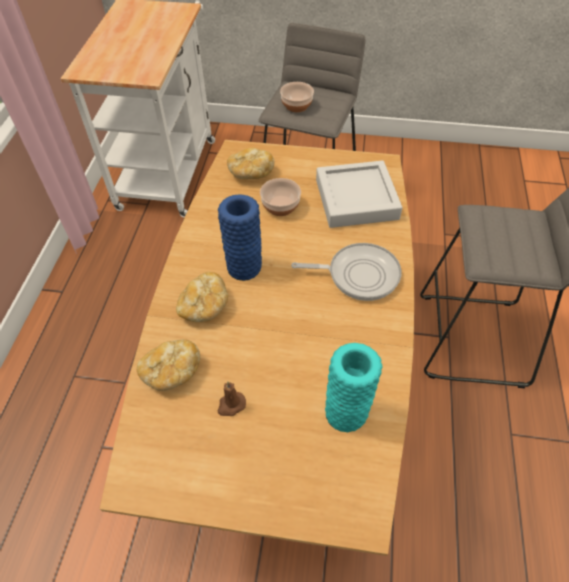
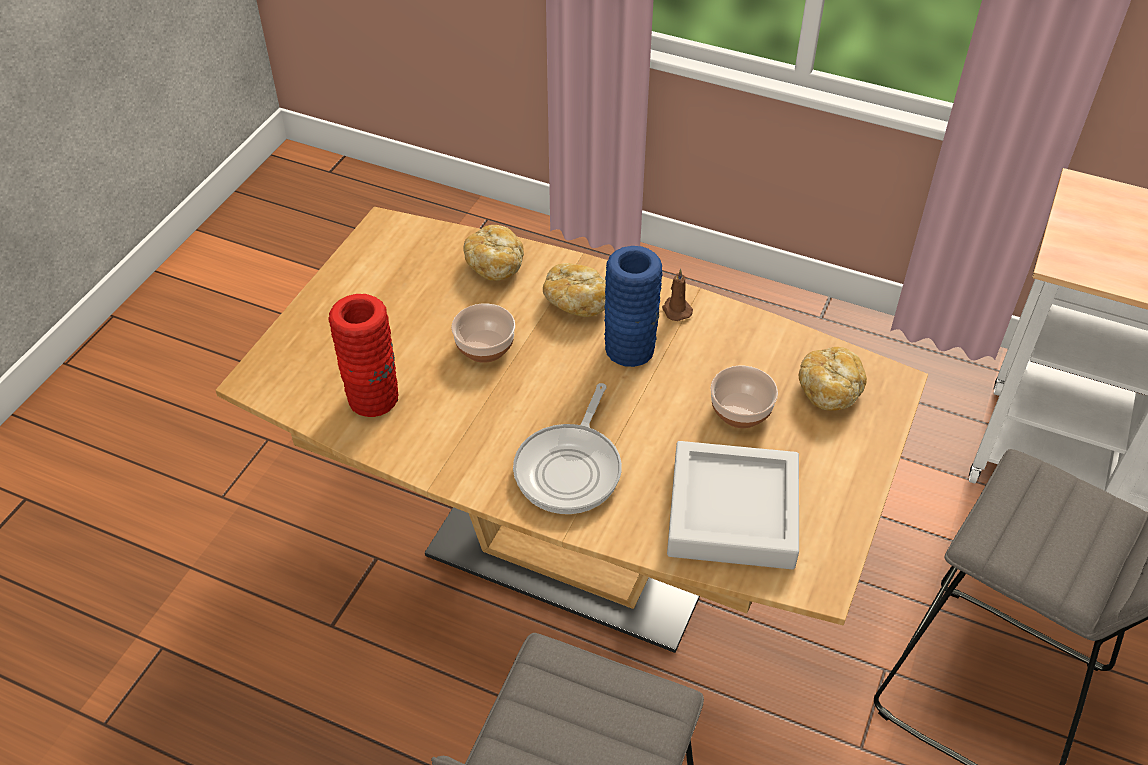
camera: 105 degrees right, 5 degrees down
(231, 405) = (431, 304): brown candle -> brown candle (676, 310)
(296, 105) = (1044, 507): bowl -> bowl (485, 346)
(346, 412) = (373, 398): turquoise vase -> red vase

